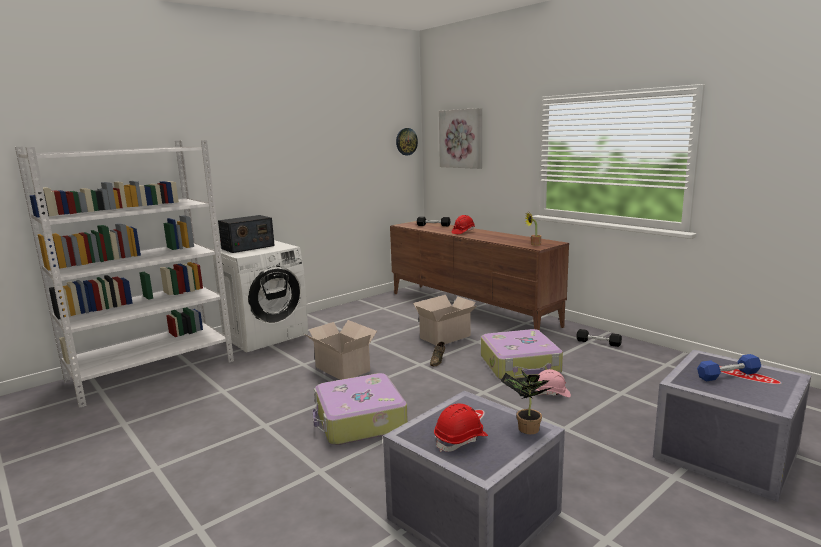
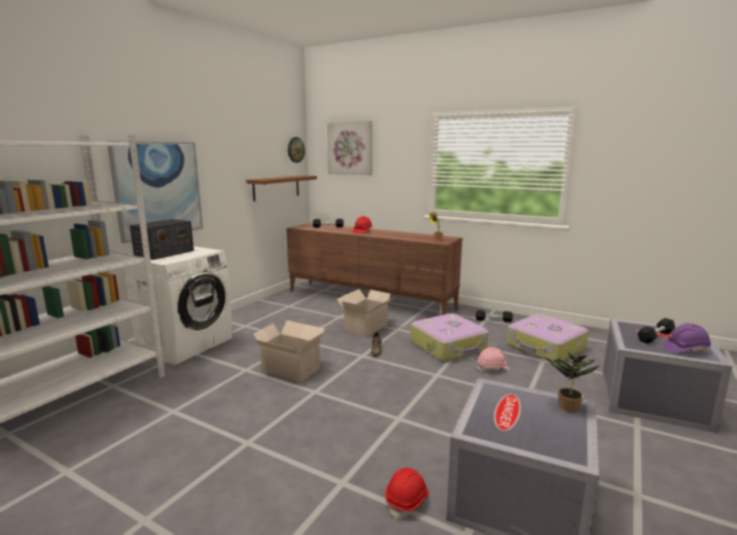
camera: 20 degrees left, 0 degrees up
(249, 186) = (158, 189): none -> picture
(359, 421) = (345, 420): suitcase -> suitcase (545, 347)
(381, 182) = (276, 187): none -> brown shelf
(461, 440) = (525, 428): red hard hat -> red hard hat (407, 501)
(728, 375) = (655, 336): blue dumbbell -> black dumbbell
(750, 393) = (685, 349): none -> purple hard hat

